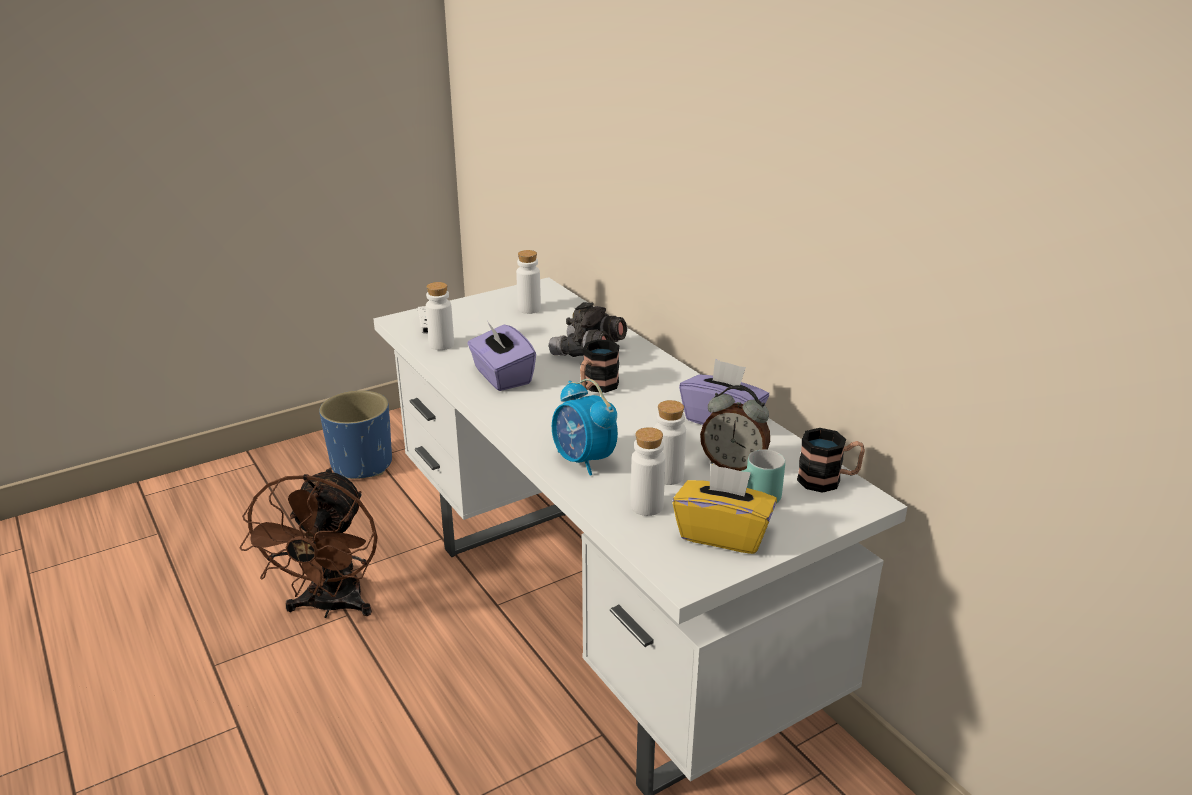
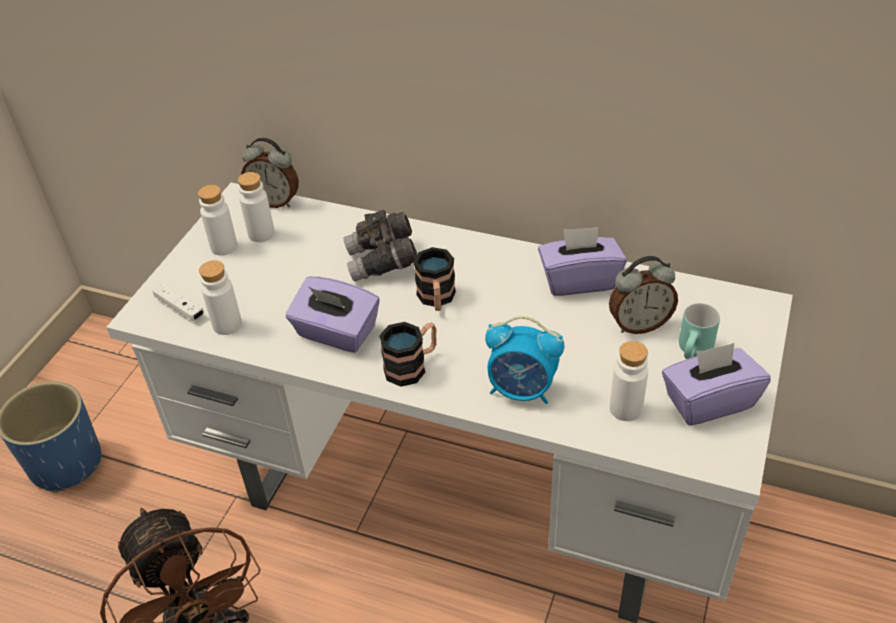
camera: 35 degrees left, 15 degrees up
(562, 296) = (275, 201): none -> alarm clock
(668, 476) = (605, 367): white bottle -> white bottle (224, 247)
(723, 534) = (709, 401): yellow tissue box -> purple tissue box
(828, 480) = (718, 300): mug -> mug (412, 366)

